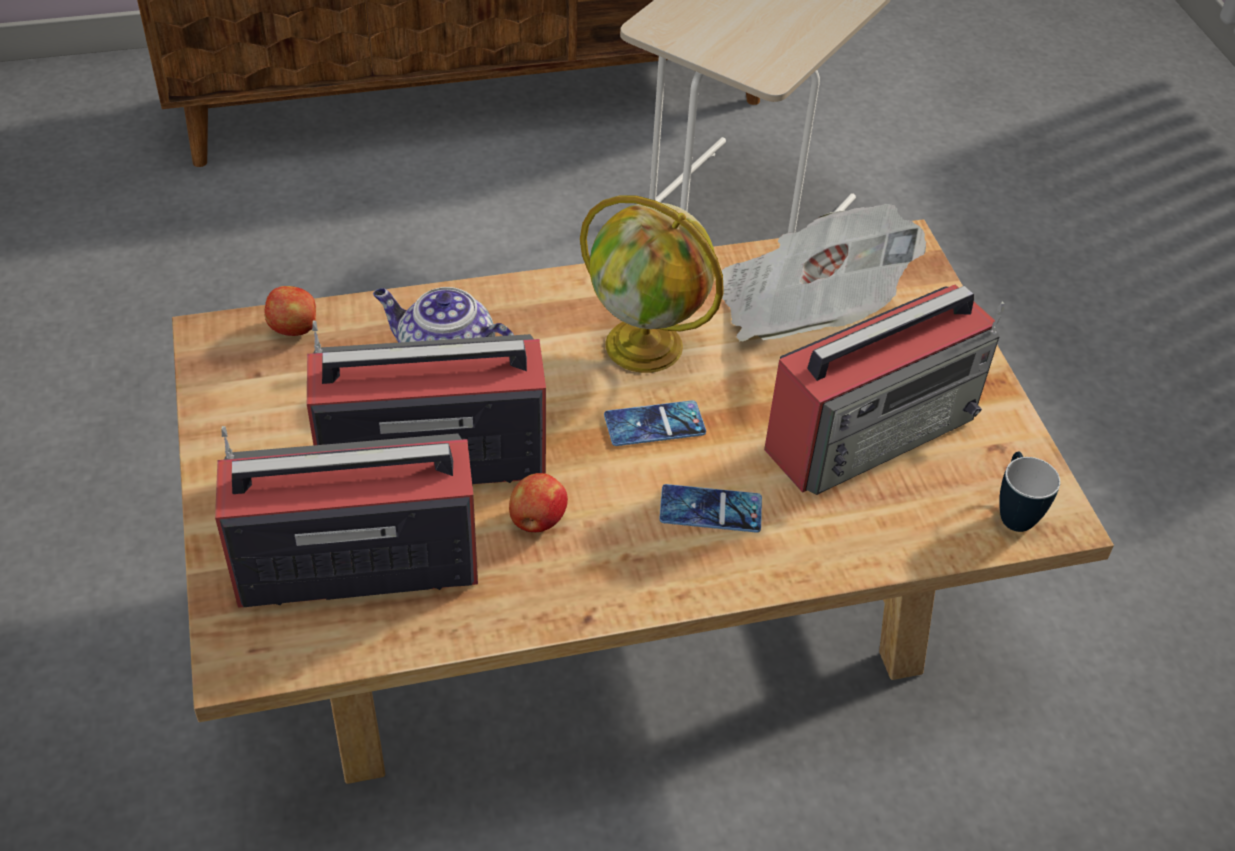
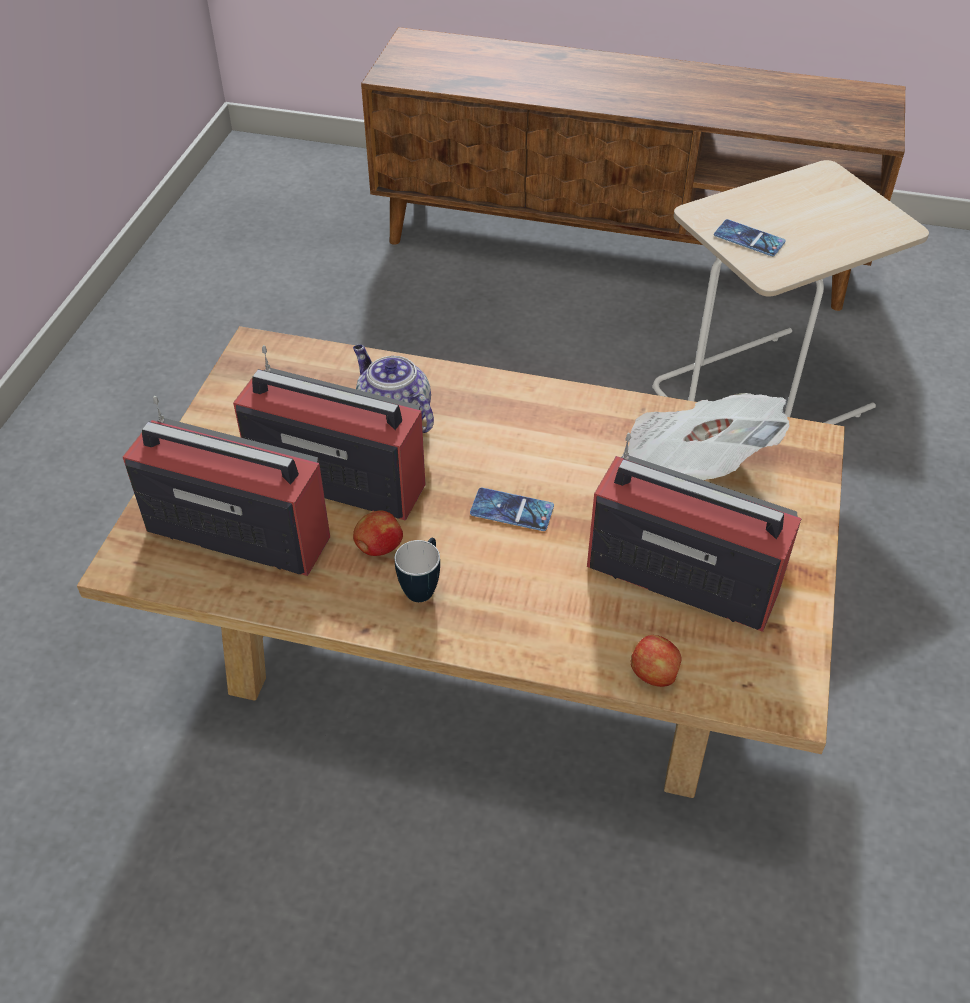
camera: 30 degrees right, 0 degrees up
(295, 328) = (310, 359): apple -> apple (654, 675)
(647, 346) = (546, 451): globe -> none
(710, 509) = (509, 587): phone -> phone (749, 238)
(873, 431) = (680, 576): radio -> radio turned 150 degrees counterclockwise
(1013, 512) = (754, 682): mug -> mug (423, 586)

